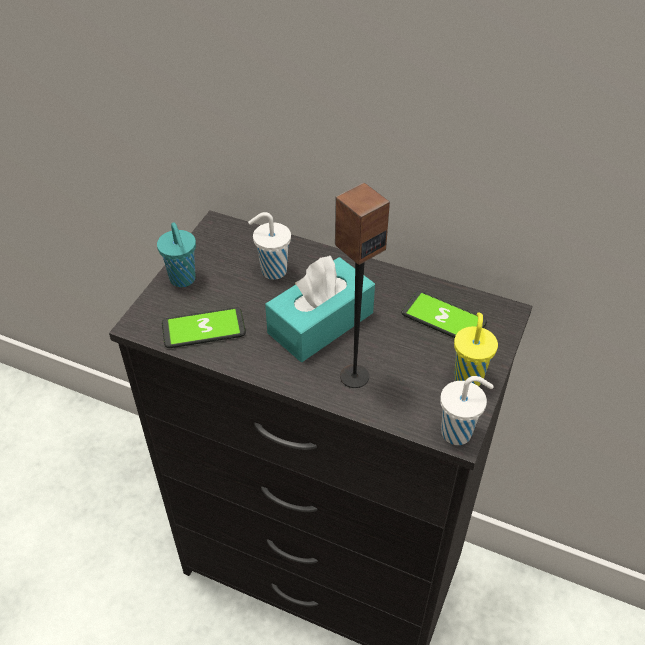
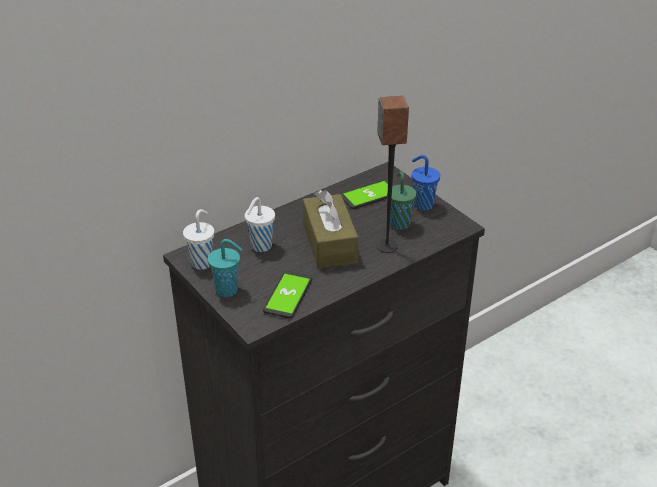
camera: 60 degrees left, 10 degrees down
(320, 323) = (329, 243): turquoise tissue box -> brown tissue box
(411, 369) = (399, 223): none -> green cup
(458, 433) = (460, 225): white cup -> white cup (202, 262)
(468, 376) = (422, 205): yellow cup -> blue cup

